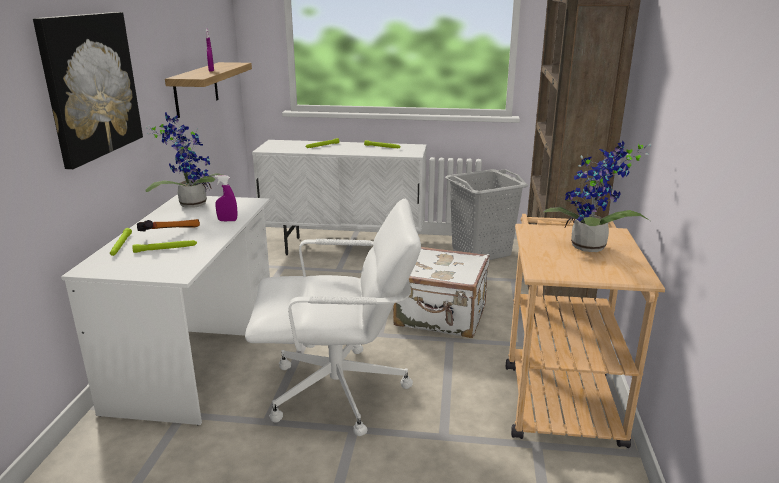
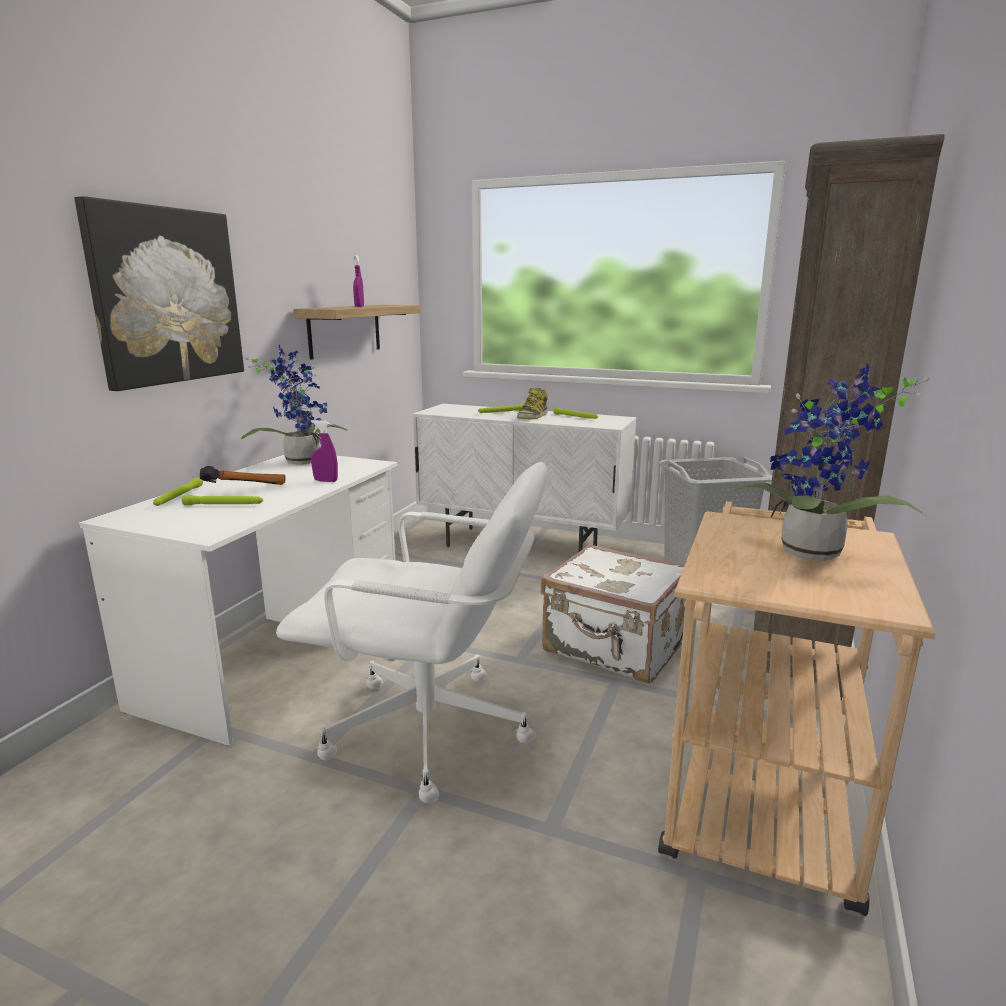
camera: 15 degrees right, 5 degrees down
(350, 149) = (533, 416): none -> boot

